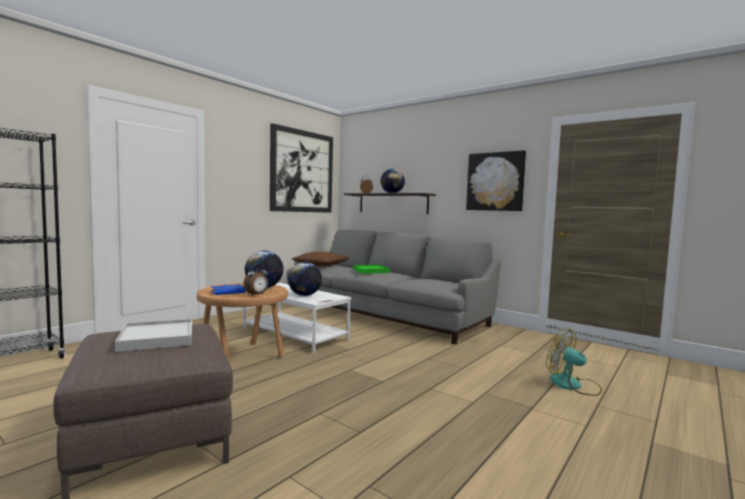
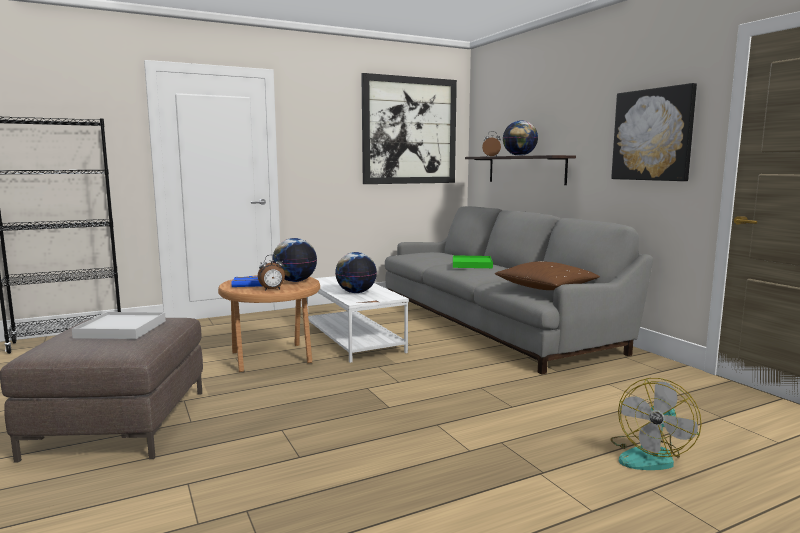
camera: 25 degrees right, 5 degrees up
(320, 266) = (423, 254): brown pillow -> brown pillow (546, 287)
(572, 385) = (650, 455): fan -> fan turned 120 degrees counterclockwise

